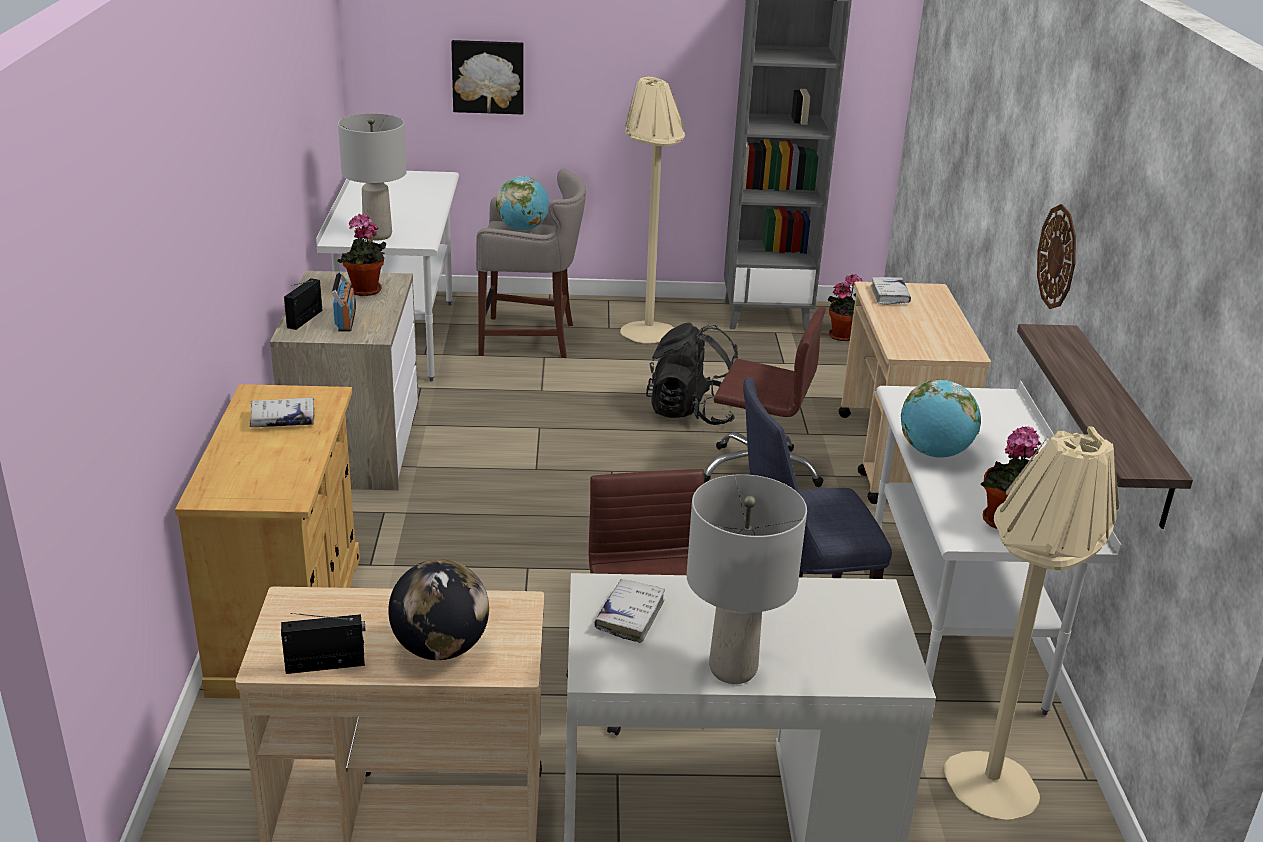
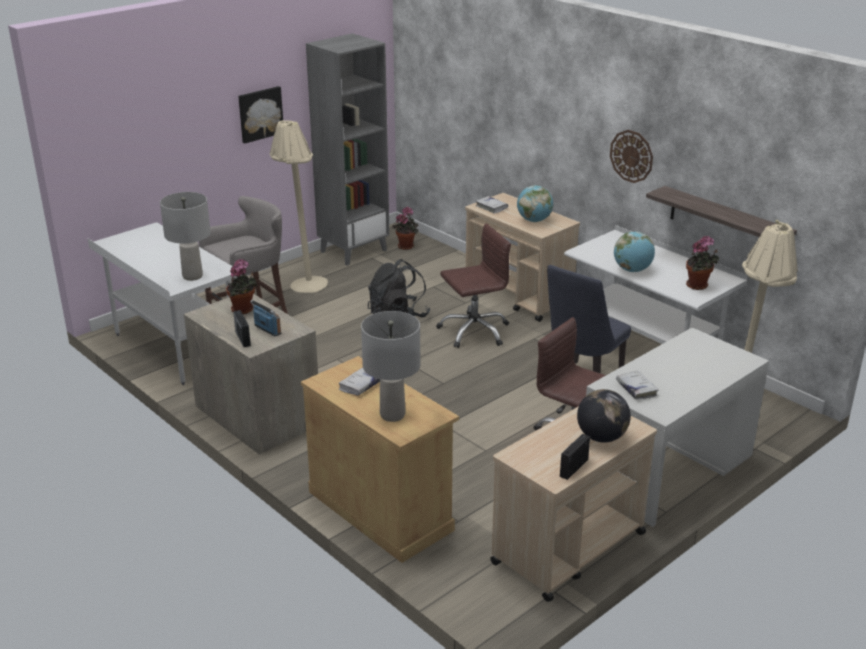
camera: 40 degrees left, 0 degrees up
(488, 76) = (162, 149): picture -> picture (260, 114)
(523, 229) = (236, 243): globe -> globe (534, 220)
(733, 669) = (699, 387): grey table lamp -> grey table lamp (392, 414)

